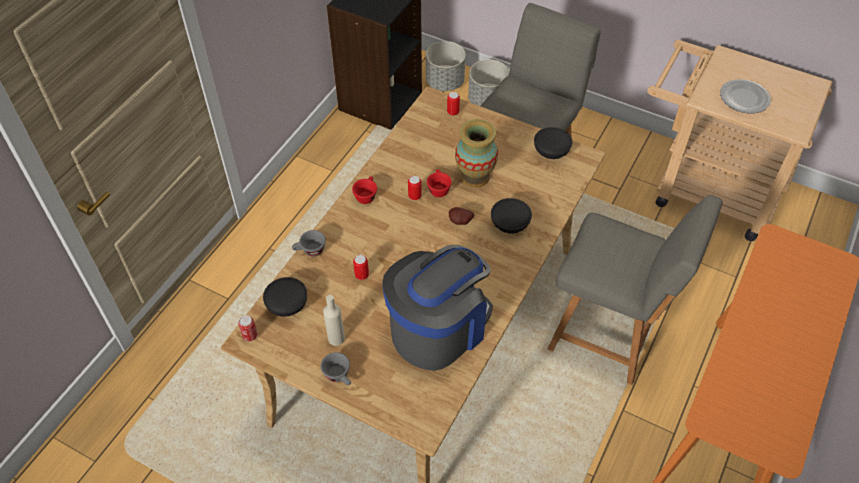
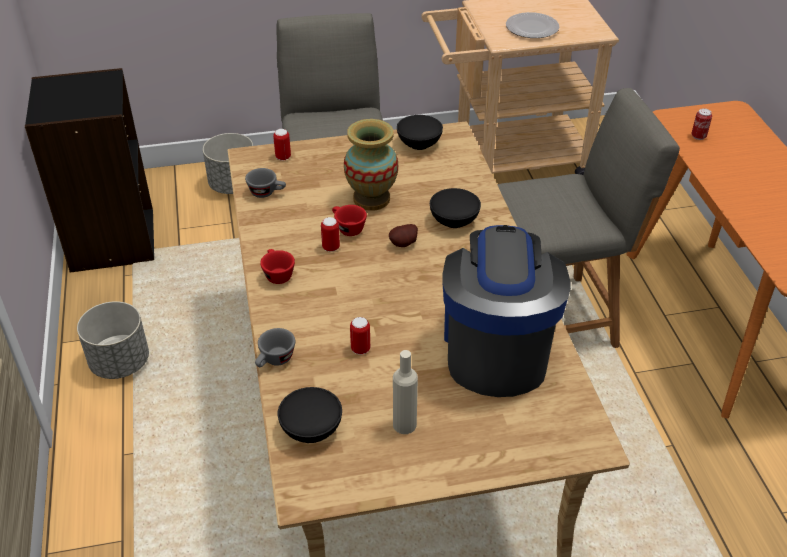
camera: 40 degrees left, 10 degrees down
(250, 336) = (303, 488): can -> can (698, 136)
(339, 376) = (452, 458): grey cup -> grey cup (267, 192)
(445, 82) = (170, 189): grey planter -> grey planter (120, 362)

